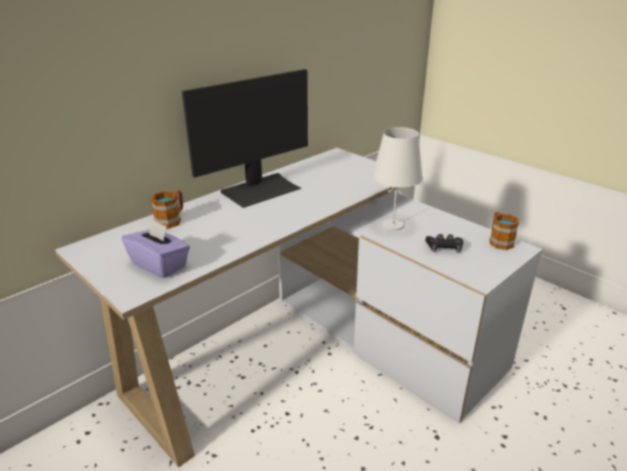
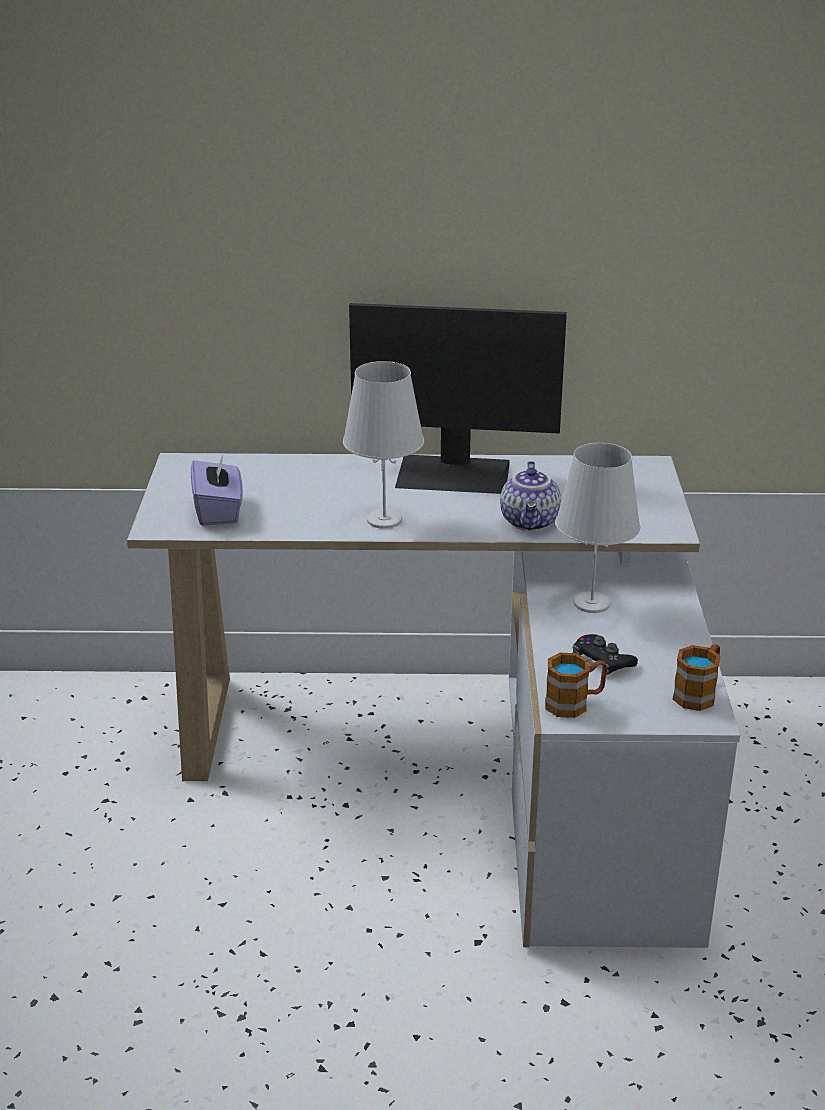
camera: 45 degrees right, 0 degrees up
(171, 220) = (301, 468): mug -> mug (575, 703)
(267, 225) = (383, 520): none -> white table lamp
(337, 195) = (531, 522): none -> teapot

